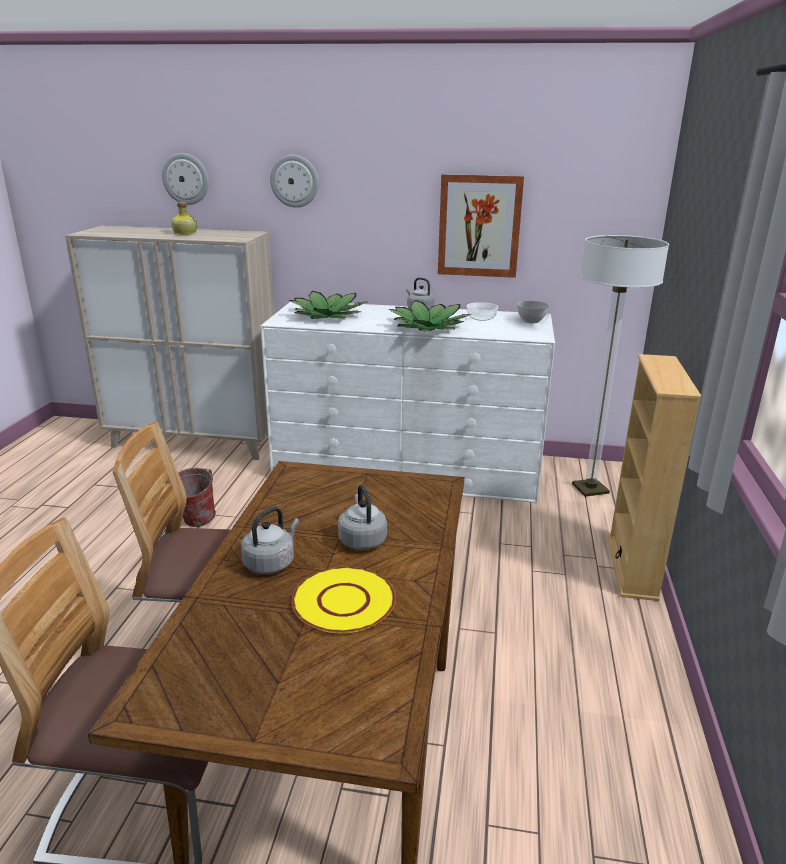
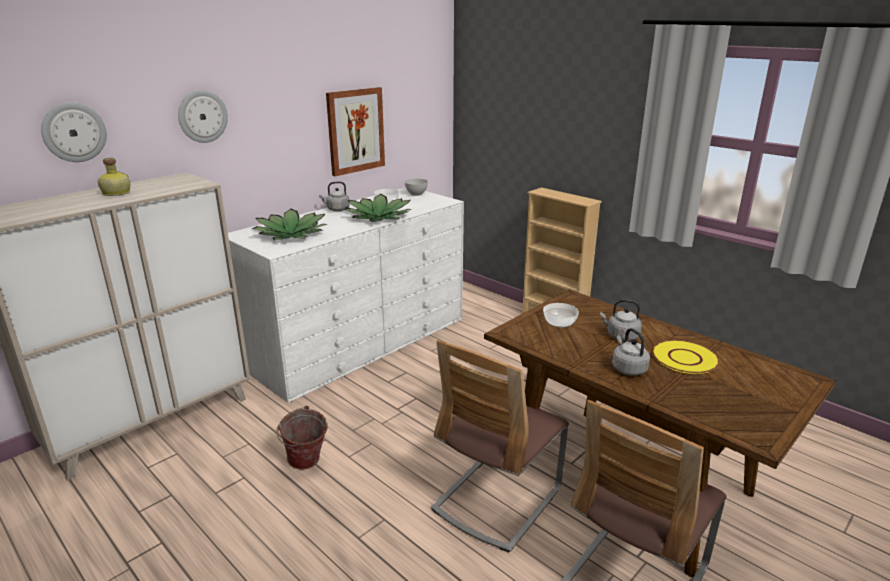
camera: 55 degrees left, 0 degrees up
(354, 492) = (559, 322): none -> bowl
(590, 489) = (468, 298): floor lamp -> none

